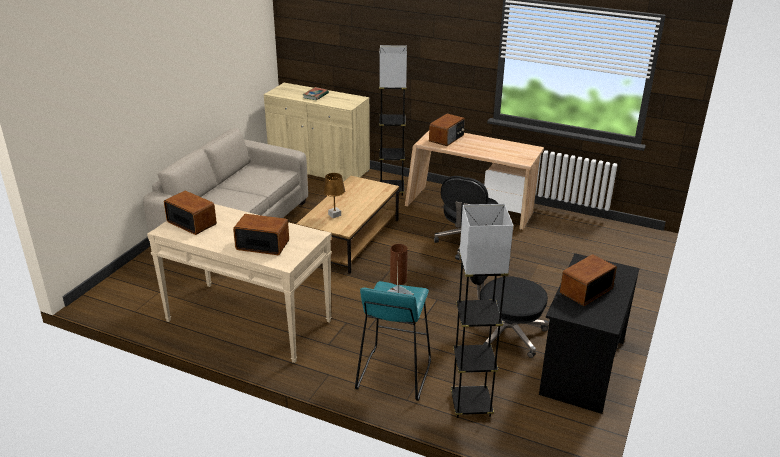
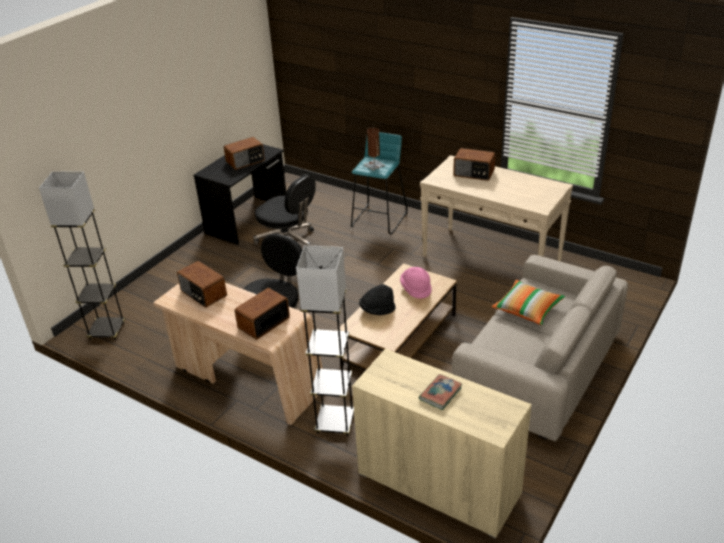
camera: 170 degrees left, 5 degrees up
(192, 222) = (539, 192): radio -> radio (203, 294)
(237, 198) = (527, 309): none -> pillow
(334, 215) = (416, 289): brown table lamp -> pink hat
(368, 199) = (377, 310): none -> black hat
(471, 405) = (334, 203): grey floor lamp -> grey floor lamp (107, 331)

